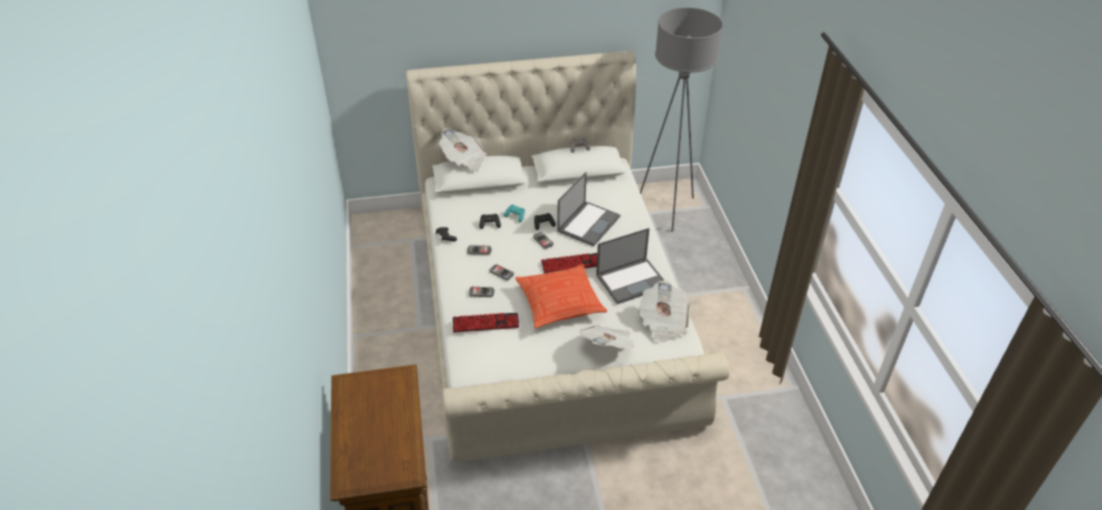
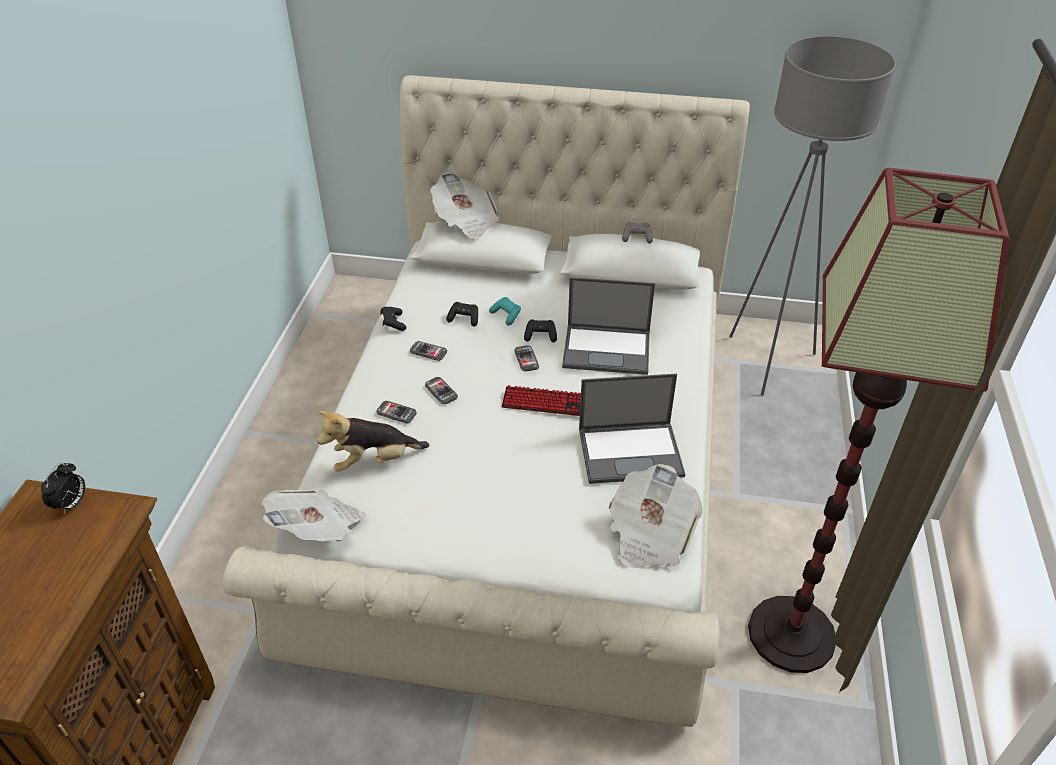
camera: 20 degrees right, 0 degrees up
(372, 380) = (71, 504): none -> alarm clock
(485, 323) = (374, 461): keyboard -> plush toy
(560, 304) = (502, 460): orange pillow -> none
(589, 223) = (608, 349): laptop -> laptop turned 45 degrees clockwise
(608, 346) = (541, 549): newspaper -> newspaper (318, 530)
(743, 363) = (792, 635): none -> floor lamp

